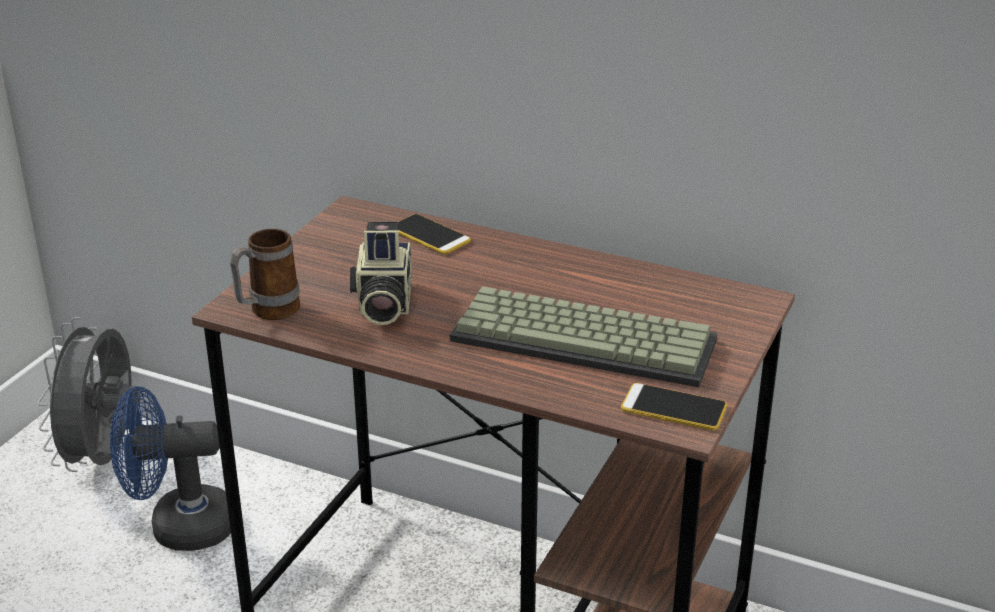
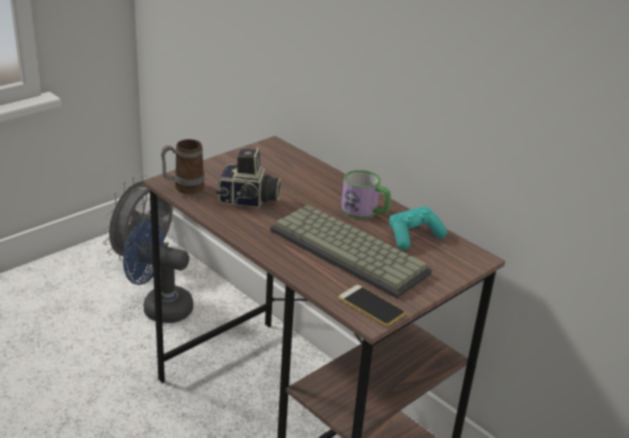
camera: 20 degrees right, 0 degrees up
(382, 304) = (249, 200): camera -> camera turned 105 degrees counterclockwise
(429, 235) = (306, 169): phone -> none
(561, 276) = (365, 212): none -> mug
(653, 293) = (413, 236): none -> turquoise game controller

